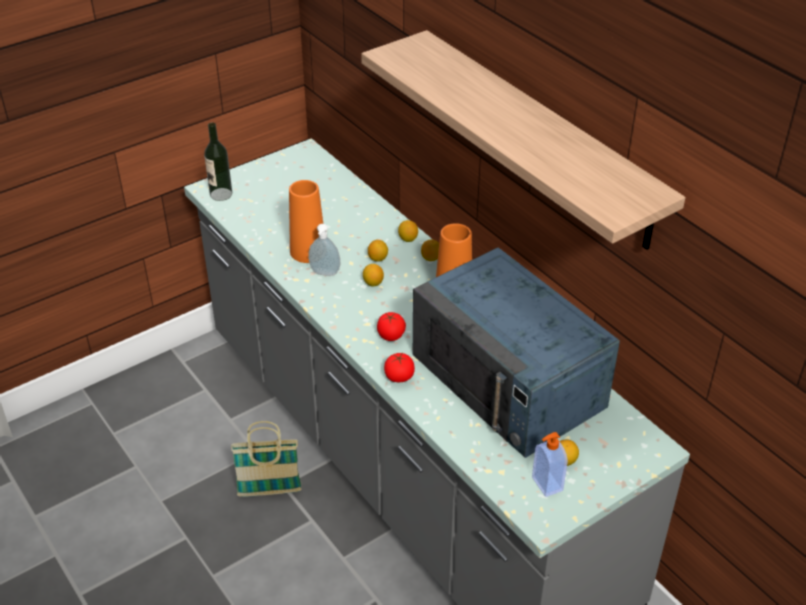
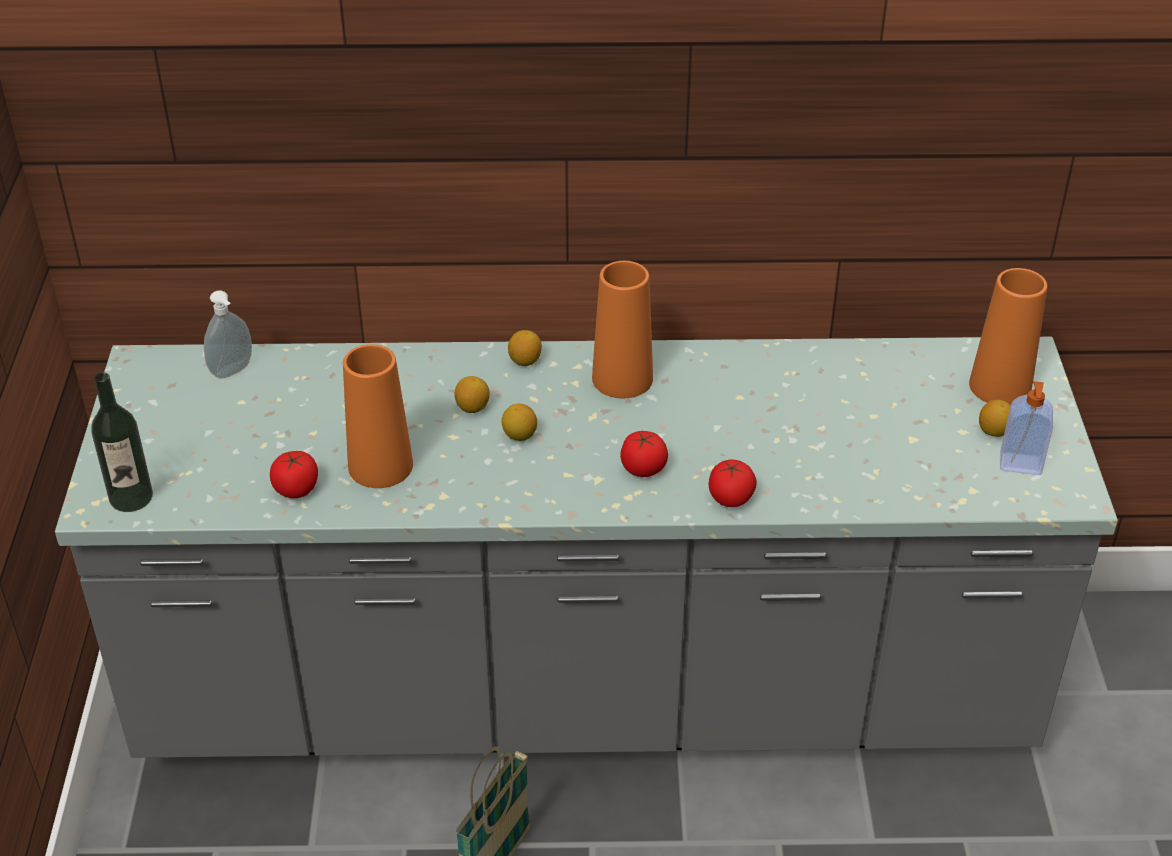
camera: 55 degrees left, 0 degrees up
(269, 235) = (296, 489): none -> tomato
(324, 274) = (449, 472): soap dispenser -> soap dispenser (233, 372)
(408, 239) = (462, 362): lemon -> none
(509, 380) = (822, 408): blue microwave -> none
(539, 137) = (711, 63): shelf -> none
(611, 447) = (1000, 386): none -> orange vase

